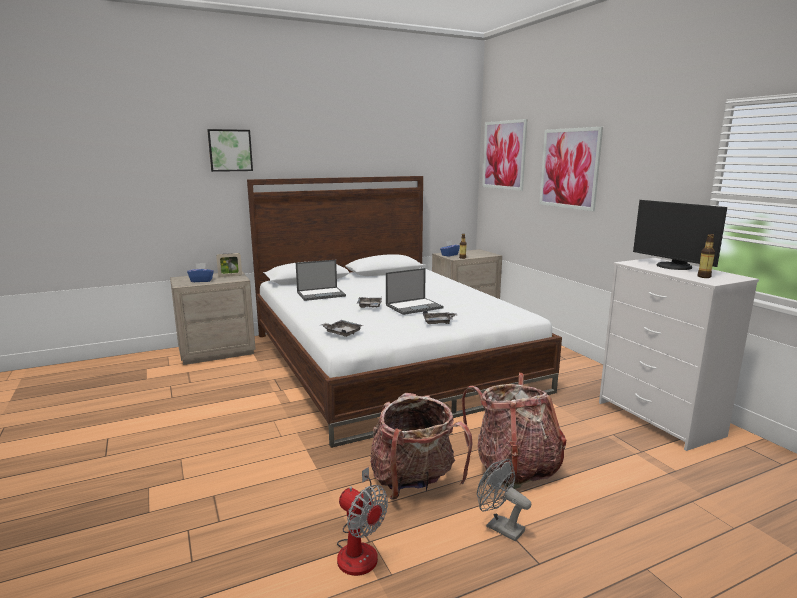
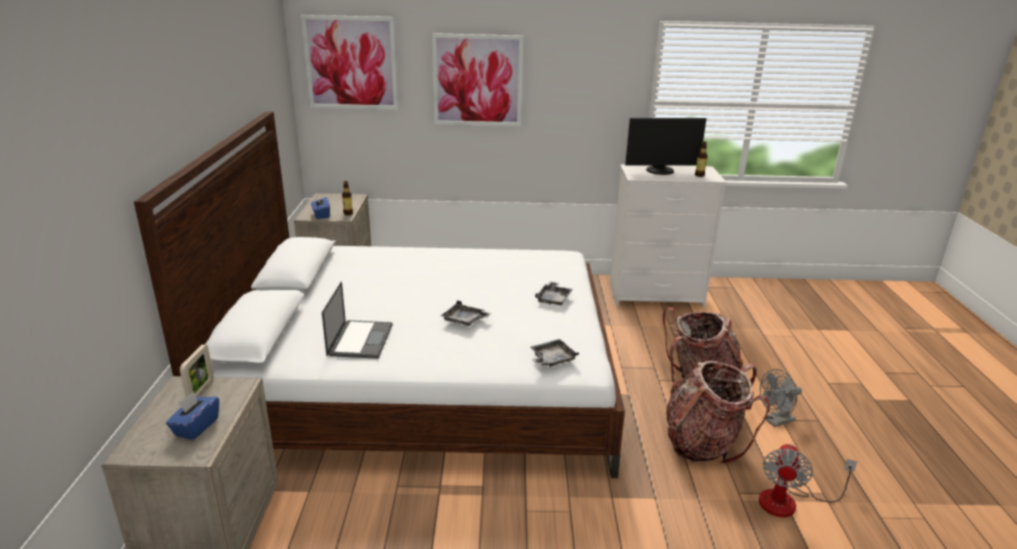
camera: 65 degrees left, 10 degrees up
(230, 150) = (101, 152): picture -> none
(359, 548) = (789, 501): fan -> fan turned 135 degrees clockwise
(414, 306) = (490, 295): laptop -> none

